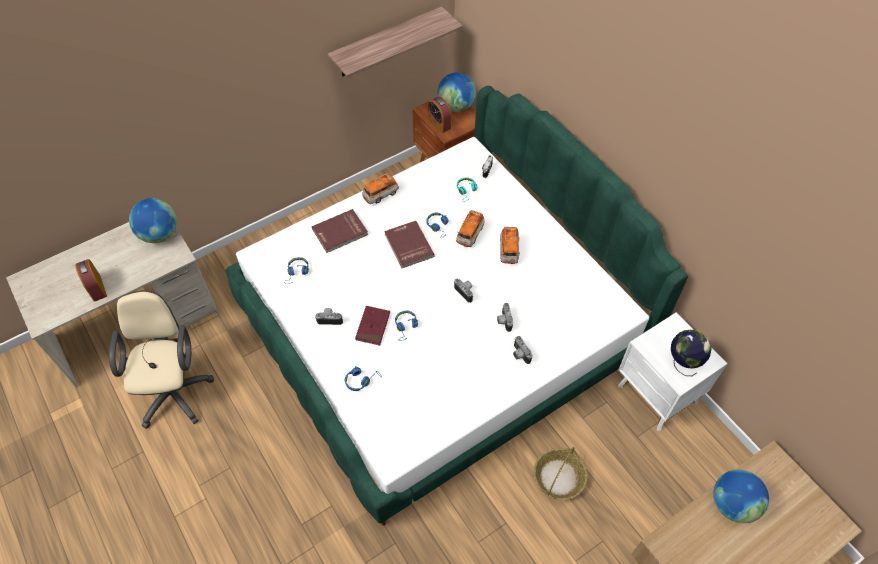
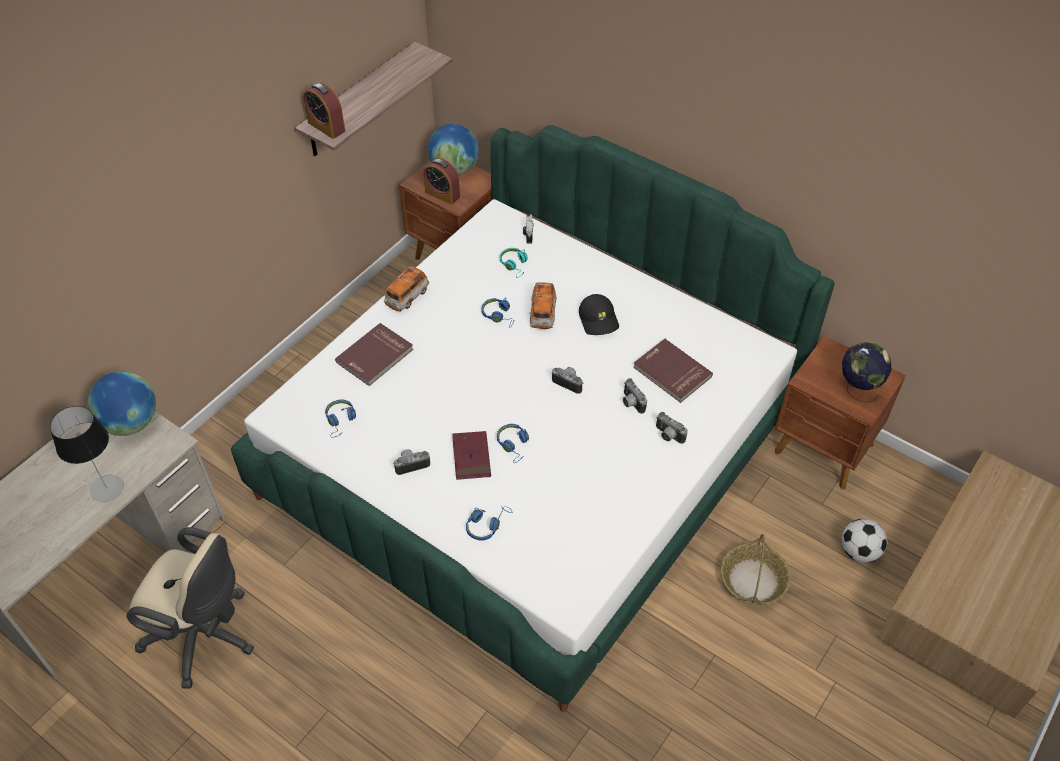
camera: 20 degrees left, 5 degrees down
(96, 288) = (70, 516): alarm clock -> alarm clock (326, 127)
(126, 275) = (107, 488): none -> table lamp
(175, 390) = (205, 636): beige office chair -> beige office chair turned 135 degrees clockwise
(408, 246) = (471, 348): red book -> red book (671, 373)
(509, 250) = (599, 320): toy car -> black cap
(649, 483) = (859, 551): none -> football
(657, 396) = (824, 450): white nightstand -> brown nightstand
(732, 504) = (972, 534): globe -> none

